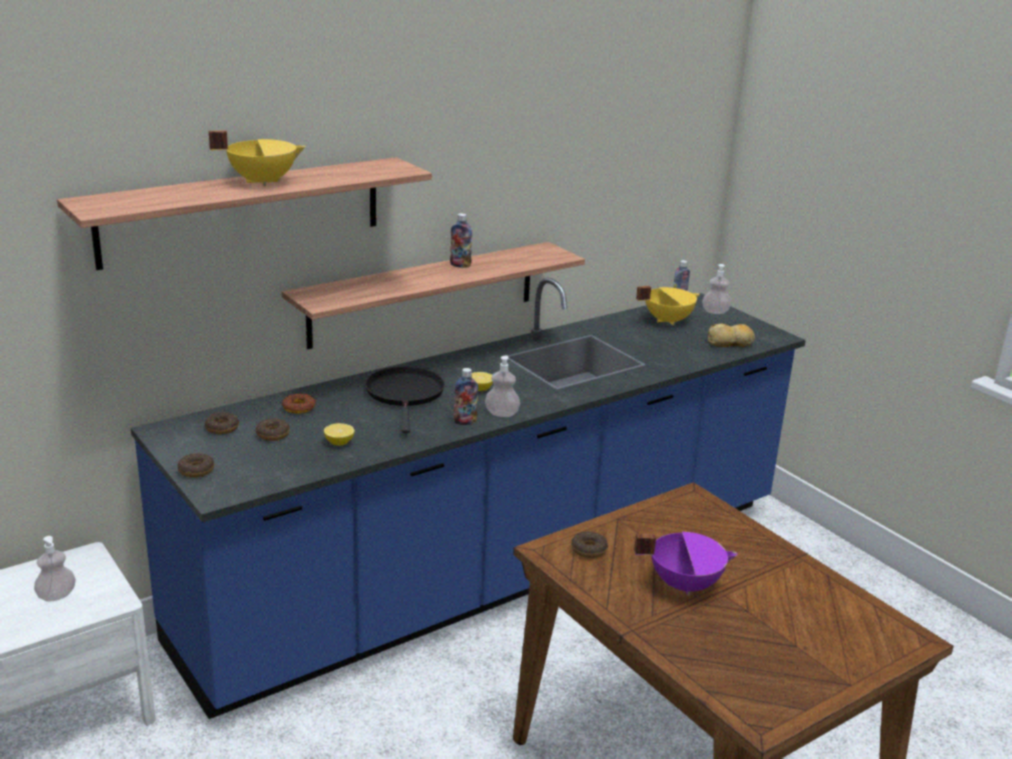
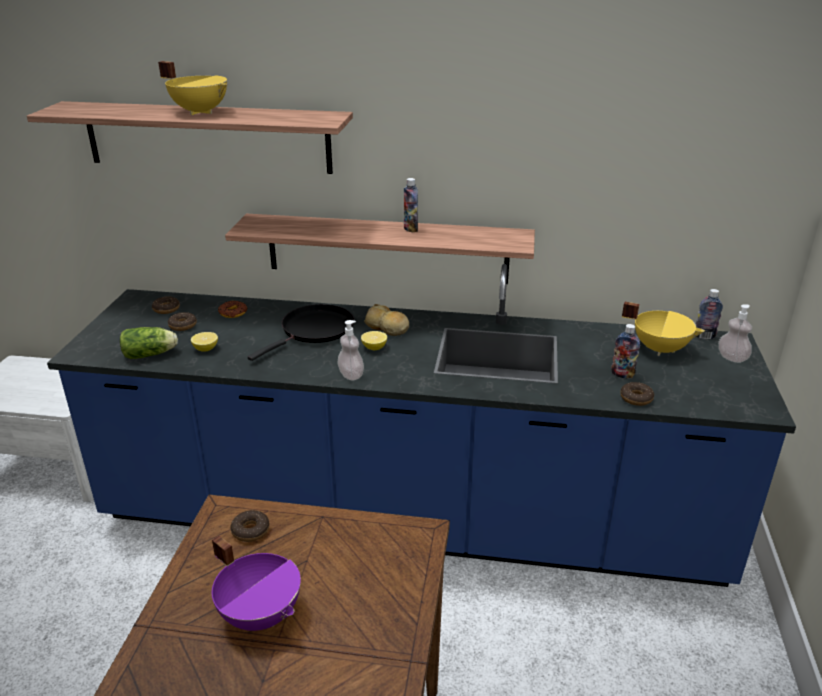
camera: 45 degrees right, 5 degrees up
(56, 595) = (47, 387): soap dispenser -> none
(196, 470) = (100, 332): donut -> donut (636, 398)
(296, 466) = (151, 354): none -> lettuce
(465, 422) = (312, 370): bottle -> bottle (622, 374)
(730, 343) = (691, 395): bread -> bread (387, 327)

